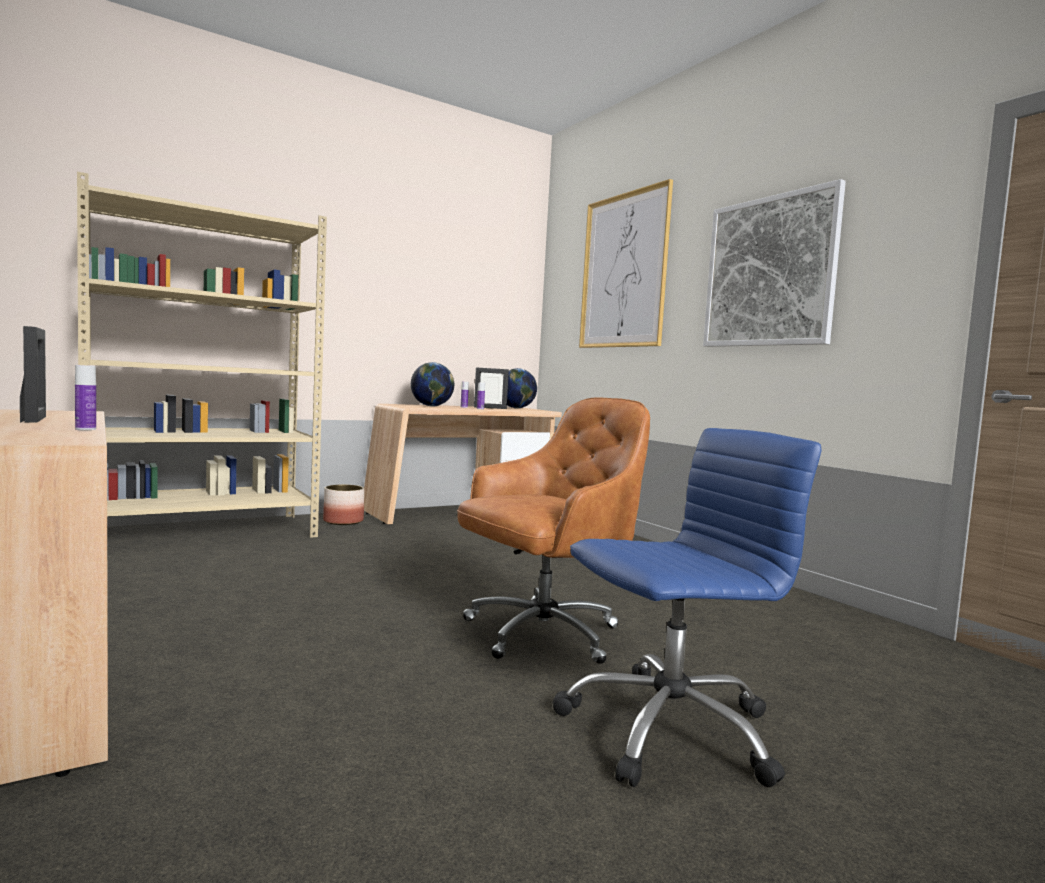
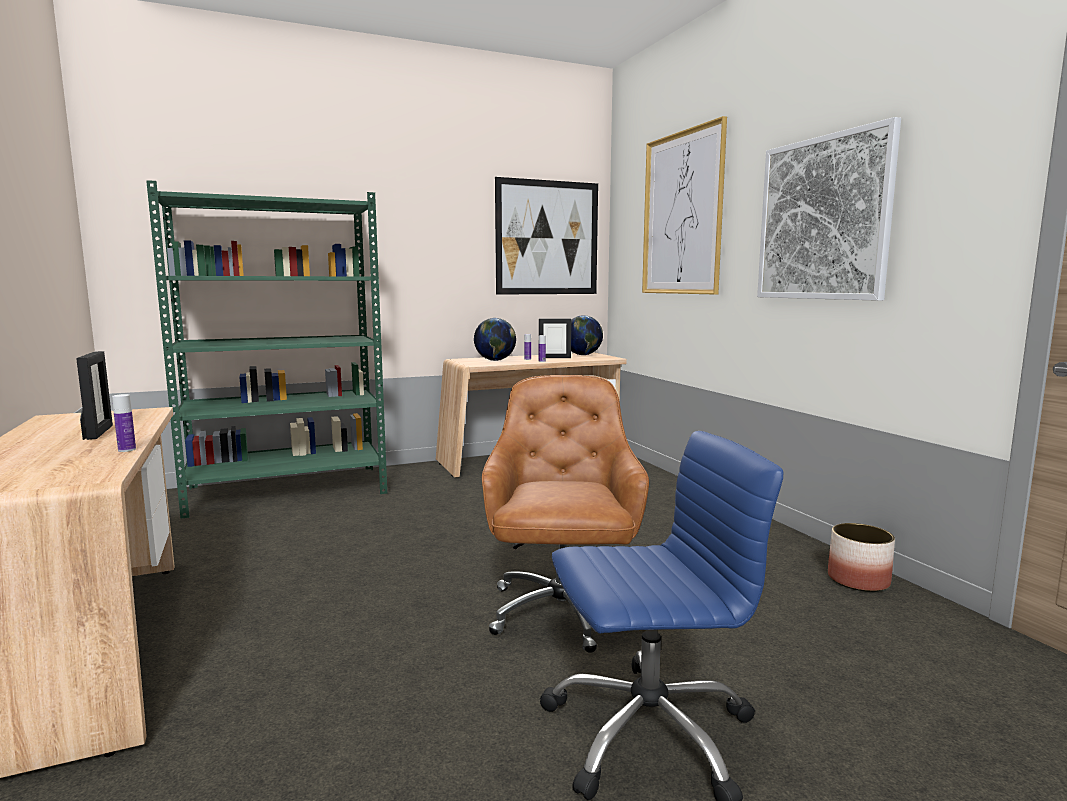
camera: 10 degrees right, 5 degrees up
(202, 533) = (287, 490): beige bookcase -> green bookcase
(343, 521) = (416, 474): planter -> planter (858, 580)
(485, 290) = (547, 238): none -> picture
(544, 633) = (563, 611): brown office chair -> brown office chair turned 60 degrees counterclockwise

